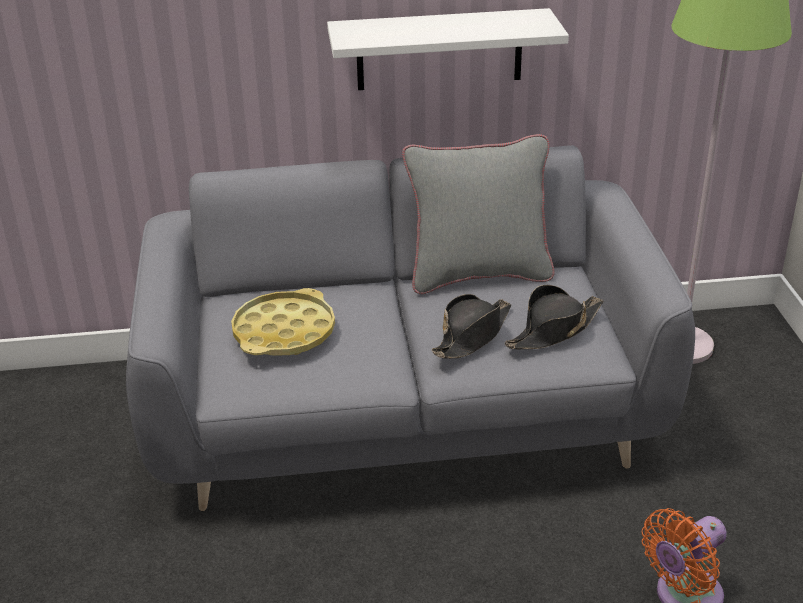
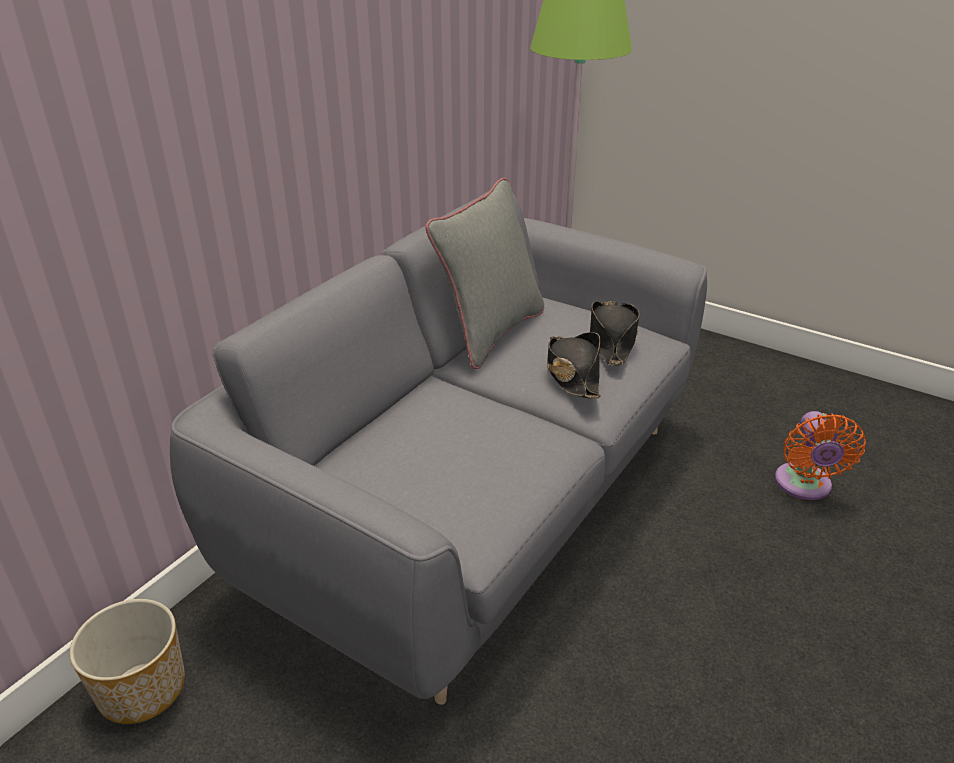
camera: 50 degrees left, 0 degrees up
(94, 388) = (142, 688): none -> planter
(284, 332) = (437, 461): yellow tray -> none
(439, 49) = (379, 124): white shelf -> none

